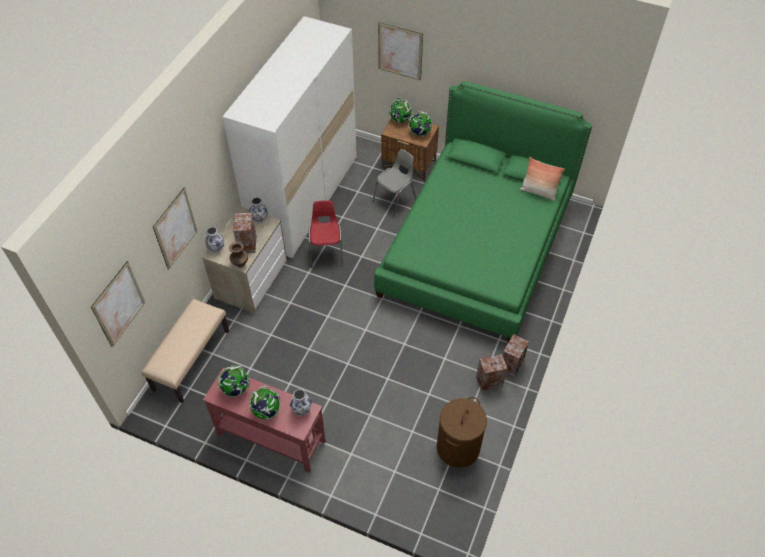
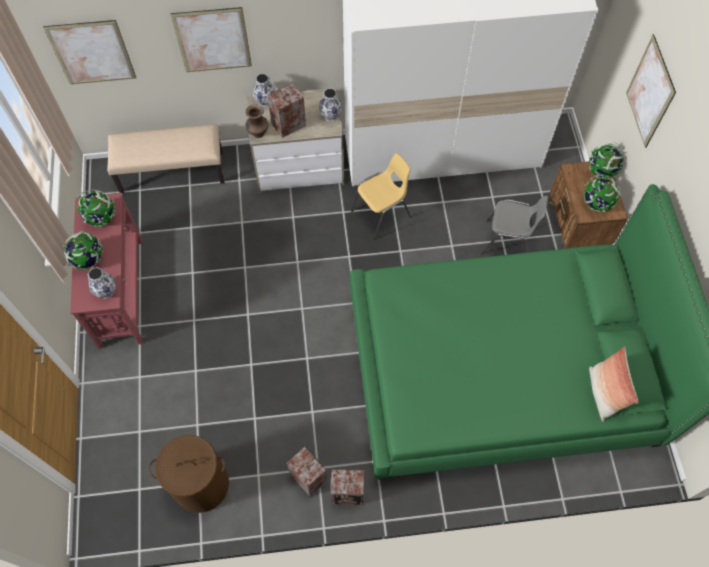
camera: 60 degrees right, 10 degrees up
(326, 252) = (382, 214): red chair -> yellow chair

